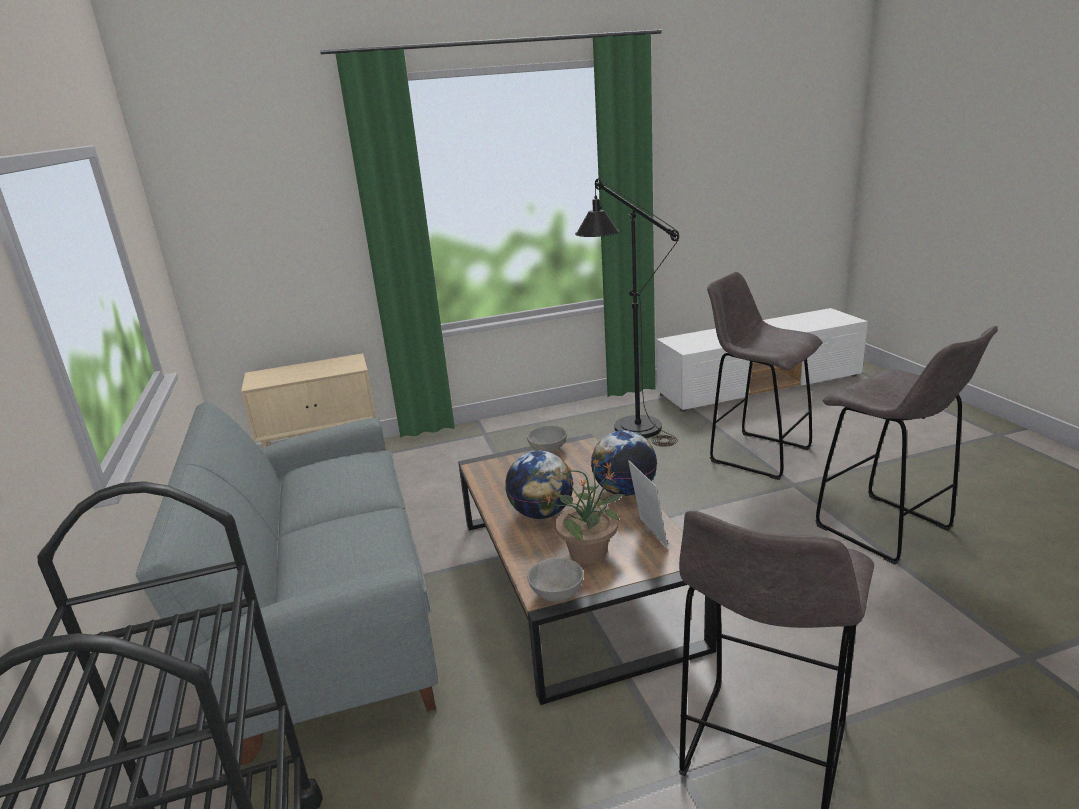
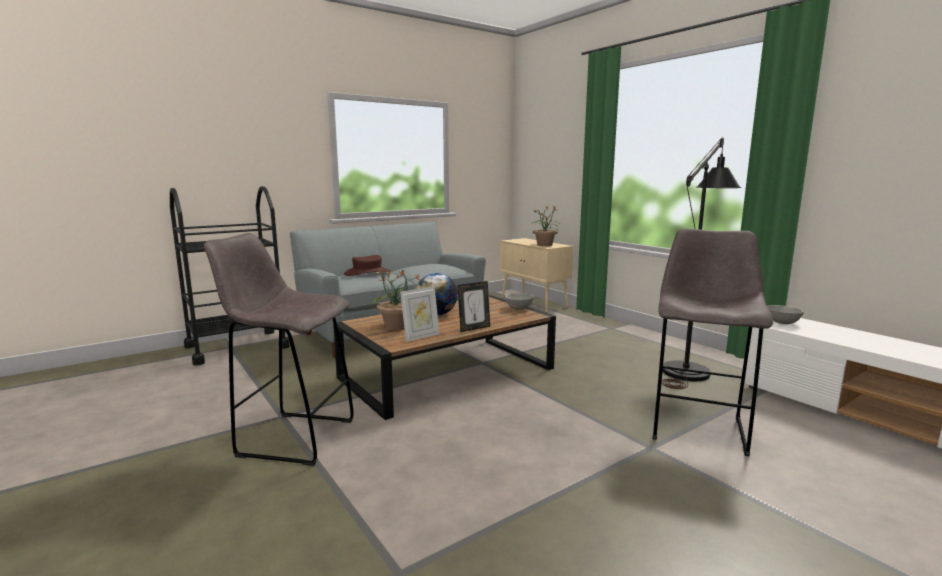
camera: 70 degrees right, 10 degrees down
(333, 367) = (544, 245): none -> potted plant
(338, 540) = (367, 273): none -> brown hat
(556, 595) = (354, 324): grey bowl -> grey bowl (781, 323)
(624, 491) = (474, 328): globe -> picture frame
(886, 529) = (598, 500): grey stool -> none

